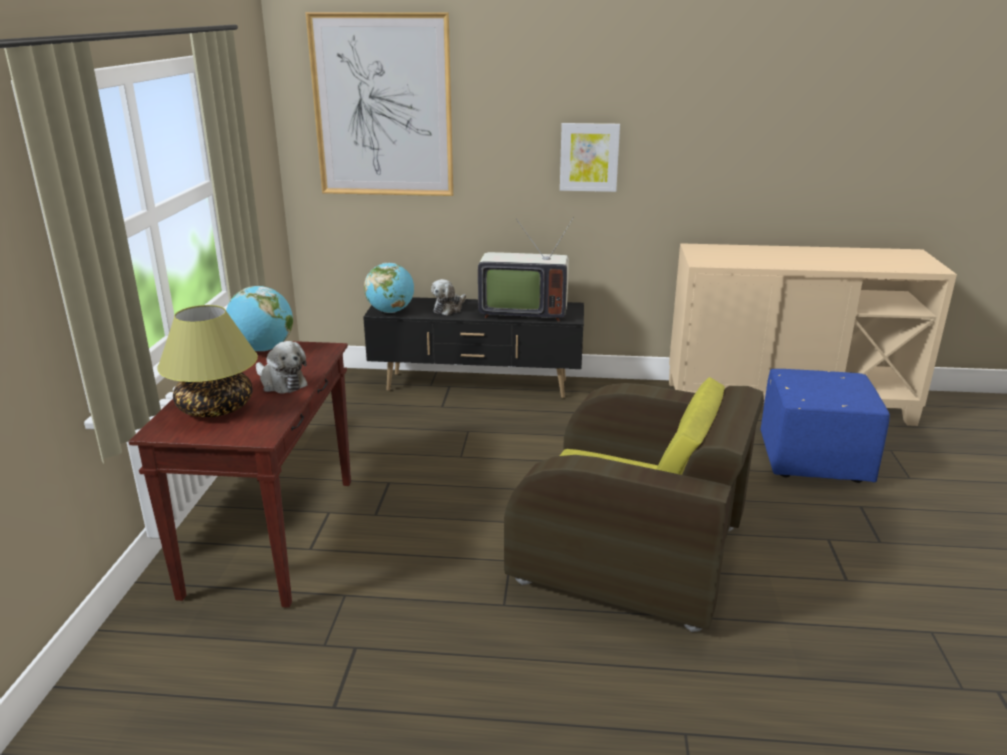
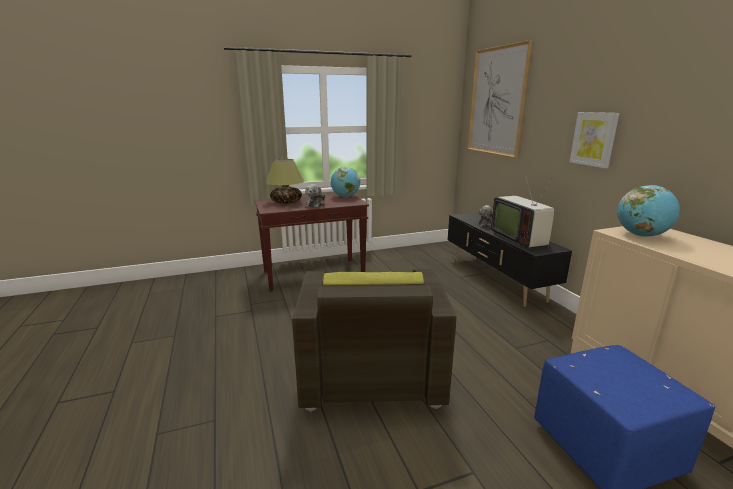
camera: 65 degrees right, 5 degrees down
(391, 311) = (464, 217): globe -> globe (641, 235)

